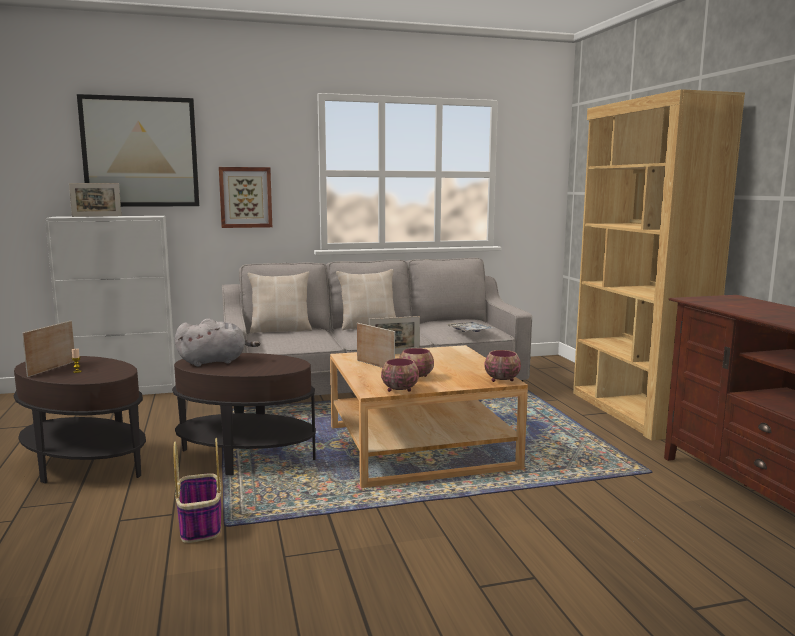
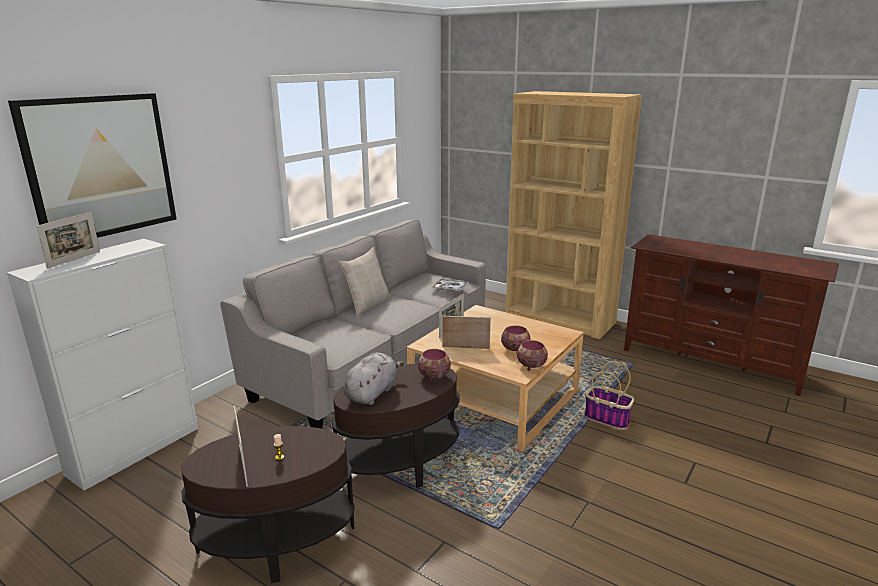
camera: 40 degrees left, 10 degrees up
(200, 525) = (481, 538): basket -> basket (608, 418)
(245, 197) = (216, 199): picture -> none
(280, 330) = (305, 332): beige pillow -> none
(501, 380) = (563, 333): bowl -> bowl (433, 376)

